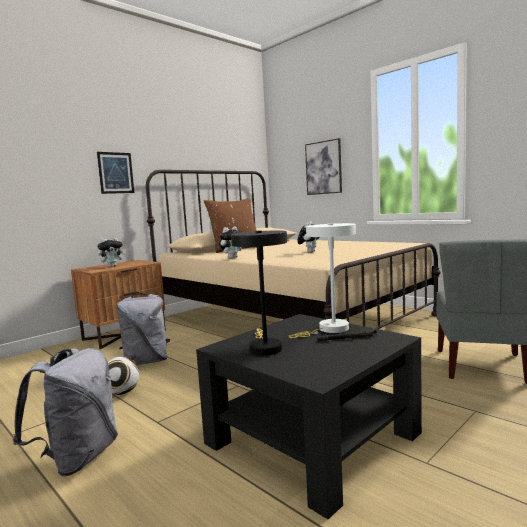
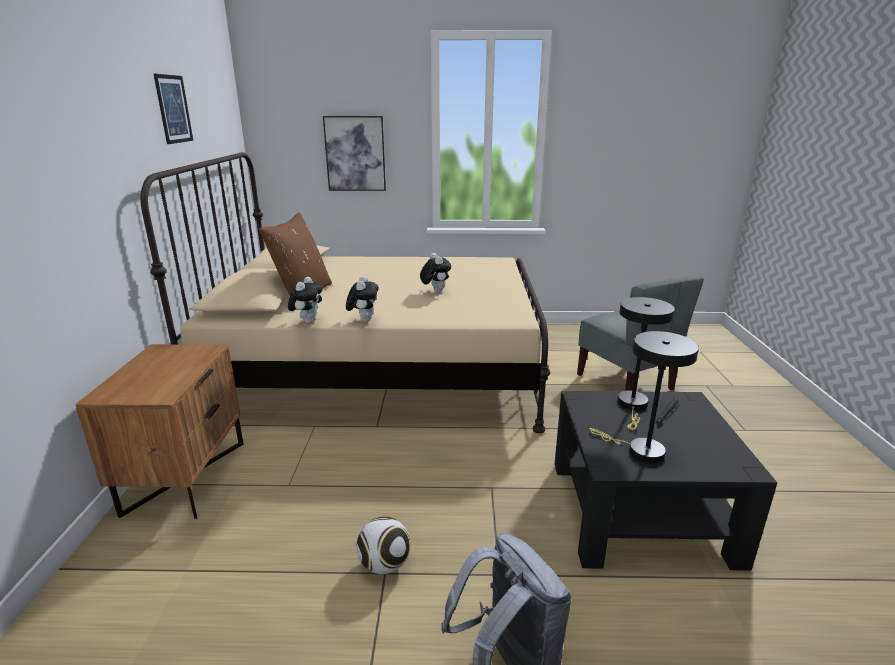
camera: 45 degrees left, 15 degrees up
(112, 266) = (161, 375): plush toy -> plush toy (308, 321)
(116, 173) = (91, 190): picture -> picture (173, 109)
(146, 361) = (321, 505): grey backpack -> none
(329, 329) = (632, 406): white table lamp -> black table lamp

